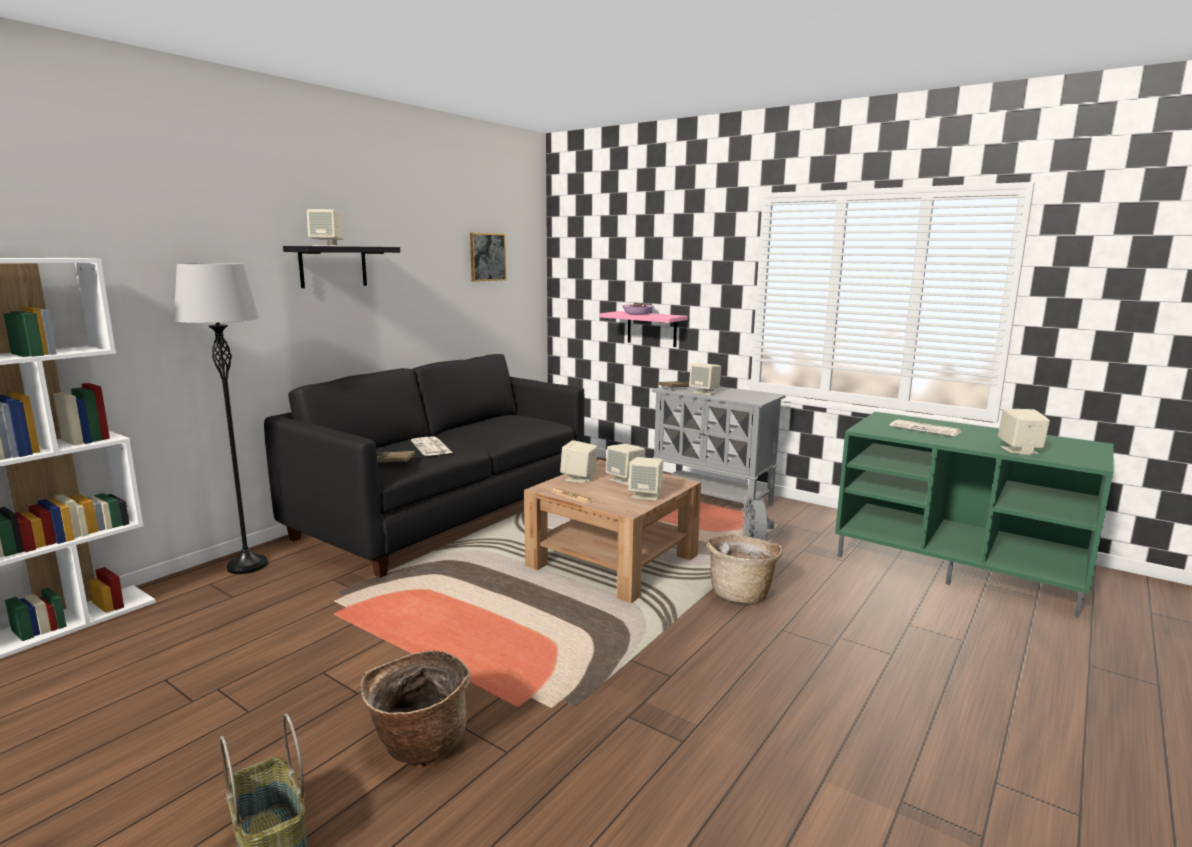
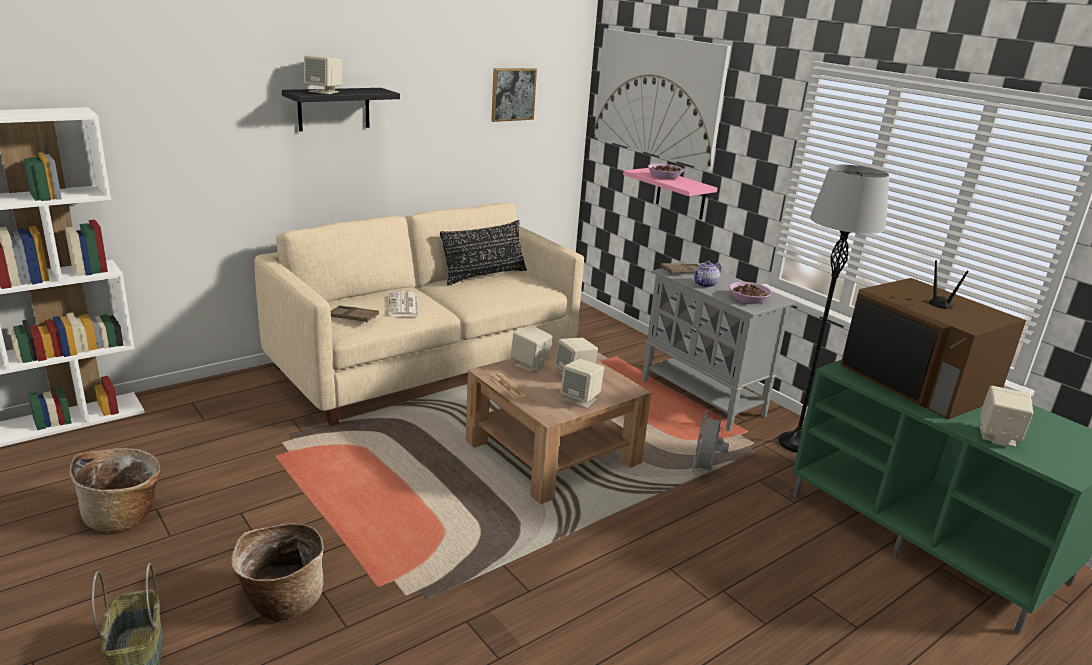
camera: 15 degrees right, 10 degrees up
(247, 565) = (229, 389): grey floor lamp -> grey floor lamp (796, 443)
(446, 513) = (426, 364): black sofa -> beige sofa
(490, 420) = (484, 275): none -> black pillow
(617, 248) = (657, 96): none -> picture
(704, 392) = (705, 284): beige speaker -> teapot
(741, 593) = (657, 517): basket -> basket (124, 515)
(747, 396) = (748, 298): none -> bowl
(926, 429) = (916, 383): newspaper -> television

